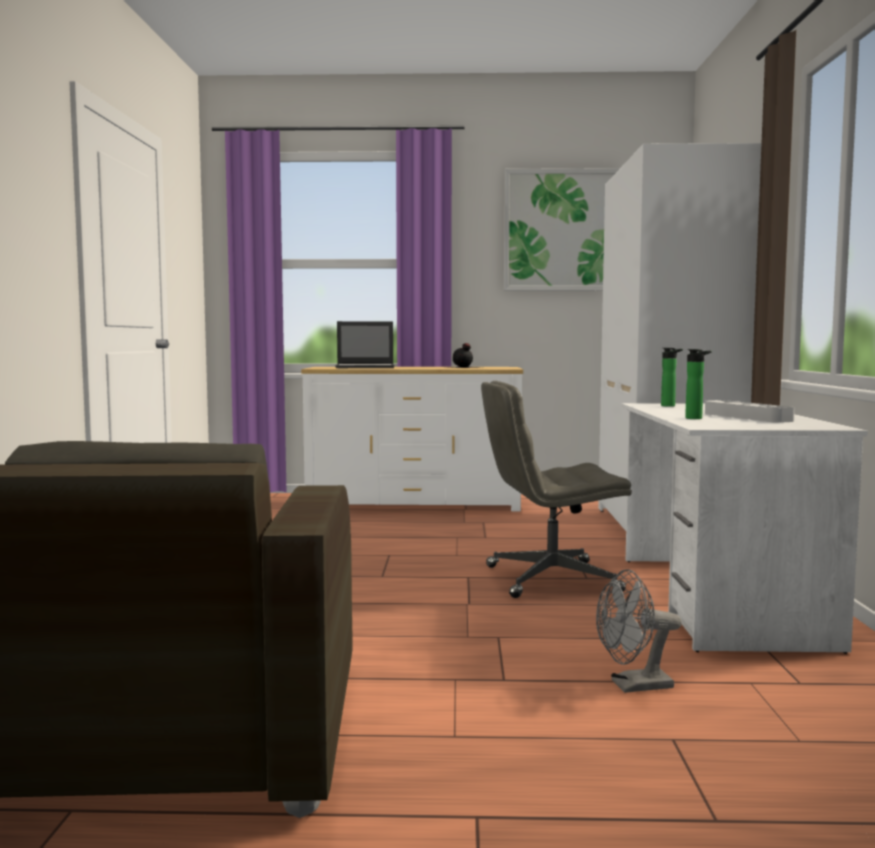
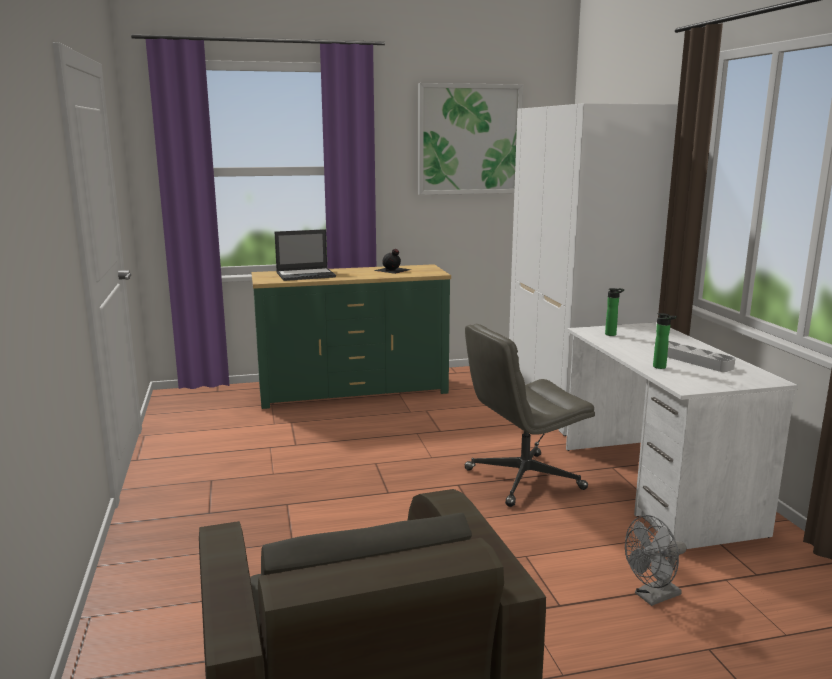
camera: 15 degrees left, 10 degrees up
(414, 504) = (353, 391): white dresser -> green dresser

